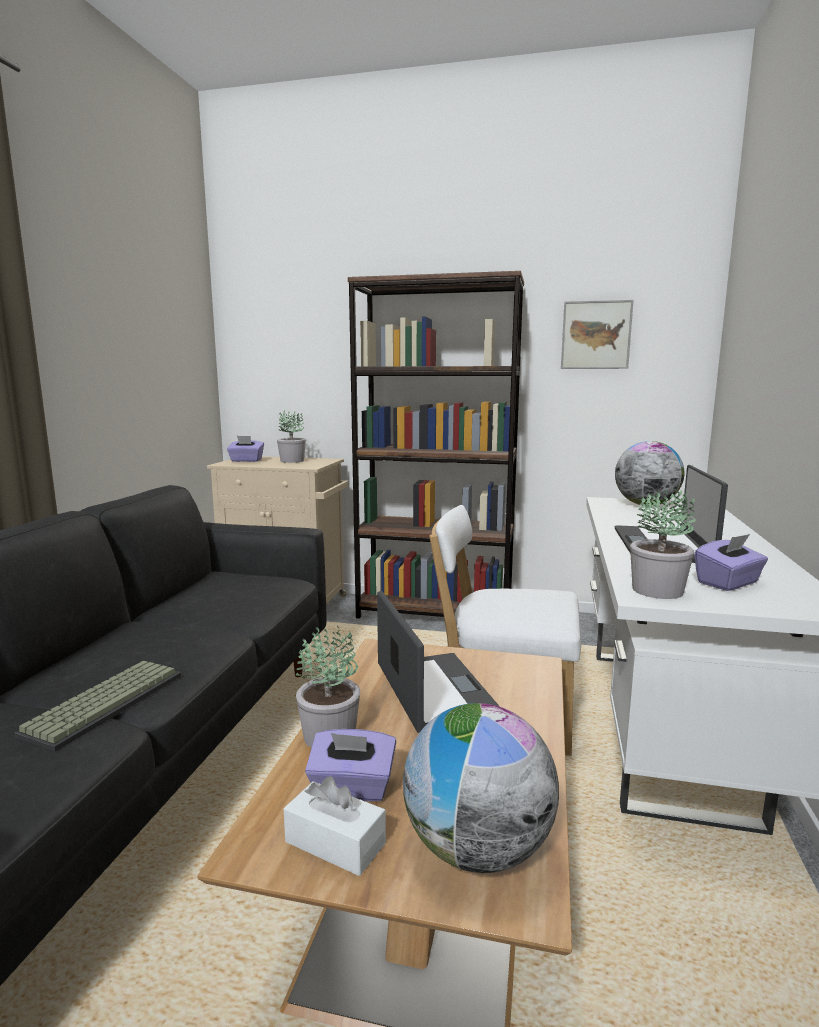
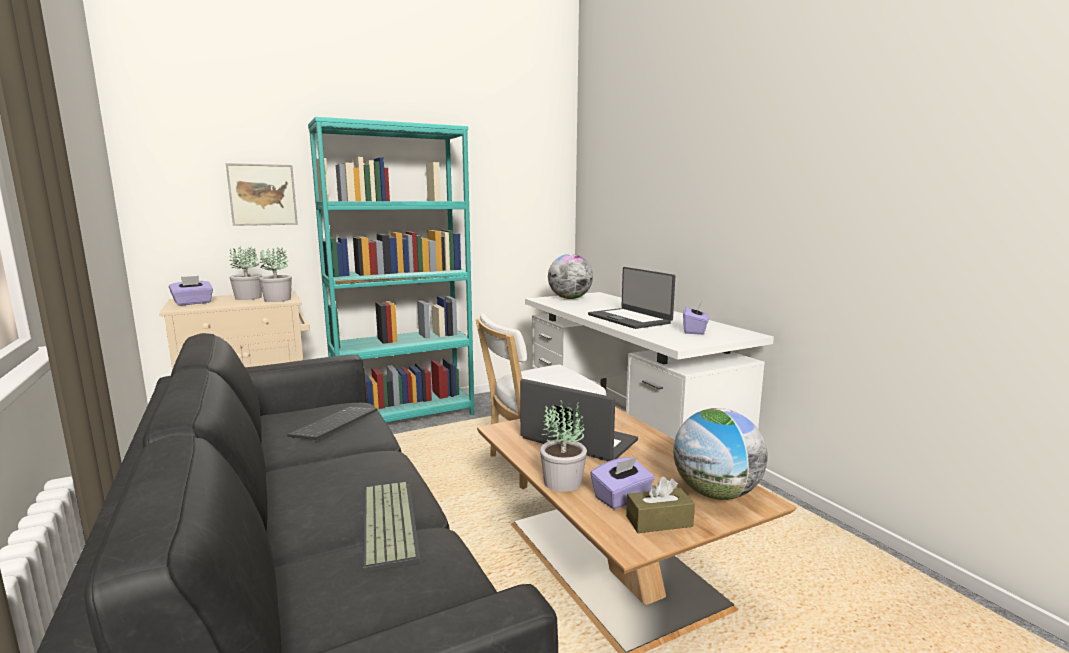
camera: 40 degrees left, 0 degrees up
(244, 596) = (335, 425): none -> keyboard
(335, 842) = (659, 521): white tissue box -> brown tissue box
(435, 613) = (405, 416): brown bookcase -> turquoise bookcase
(596, 335) = (501, 177): picture -> picture (262, 195)
(659, 590) = (678, 340): potted plant -> potted plant (278, 299)

